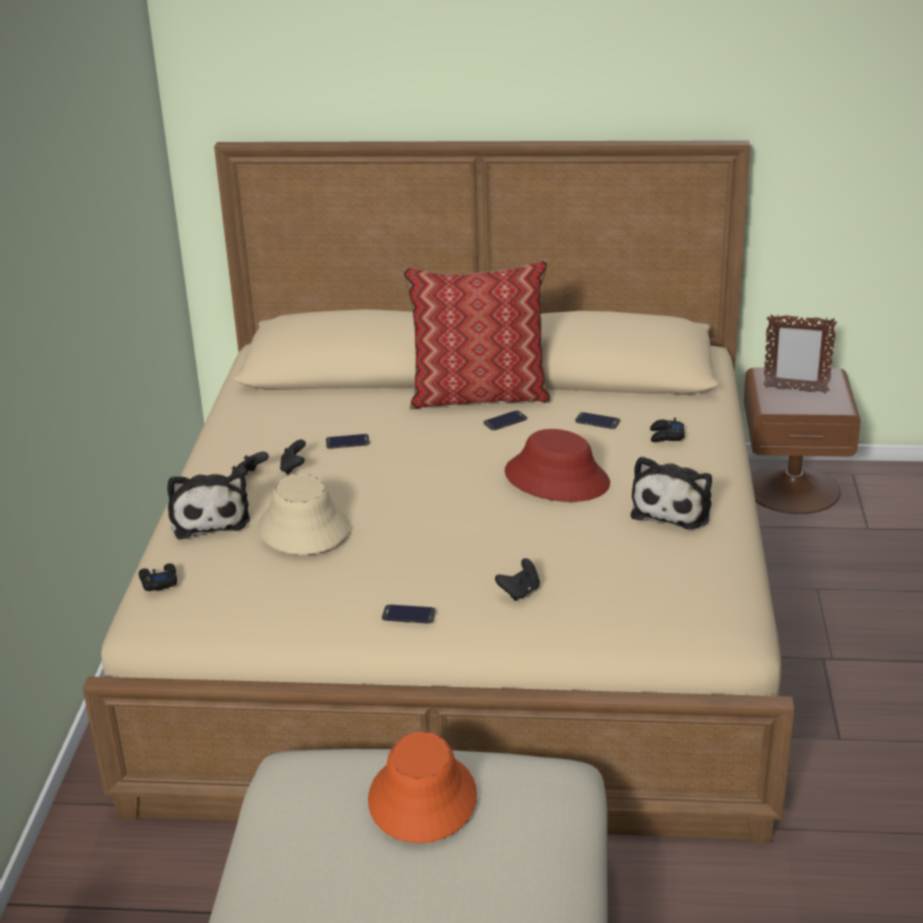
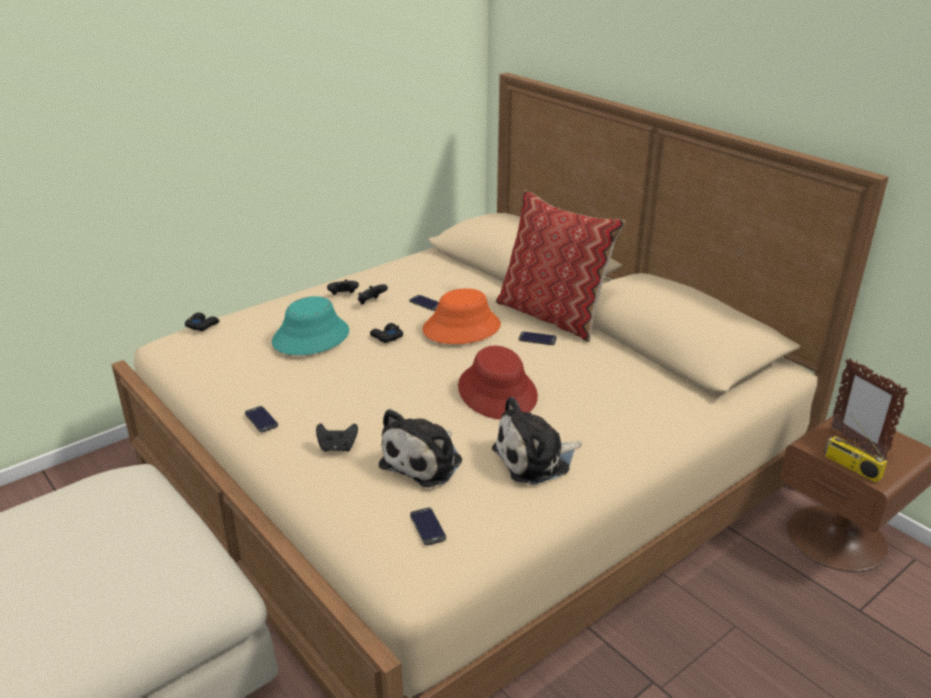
camera: 45 degrees right, 0 degrees up
(209, 517) = (286, 306): plush toy -> plush toy (425, 461)
(303, 528) = (311, 337): beige hat -> turquoise hat
(422, 798) = (119, 540): orange hat -> orange hat (461, 328)
(597, 421) = (597, 371): phone -> phone (427, 526)
(666, 436) = (627, 407): black game controller -> black game controller (386, 337)
(815, 408) = (851, 467): none -> radio

